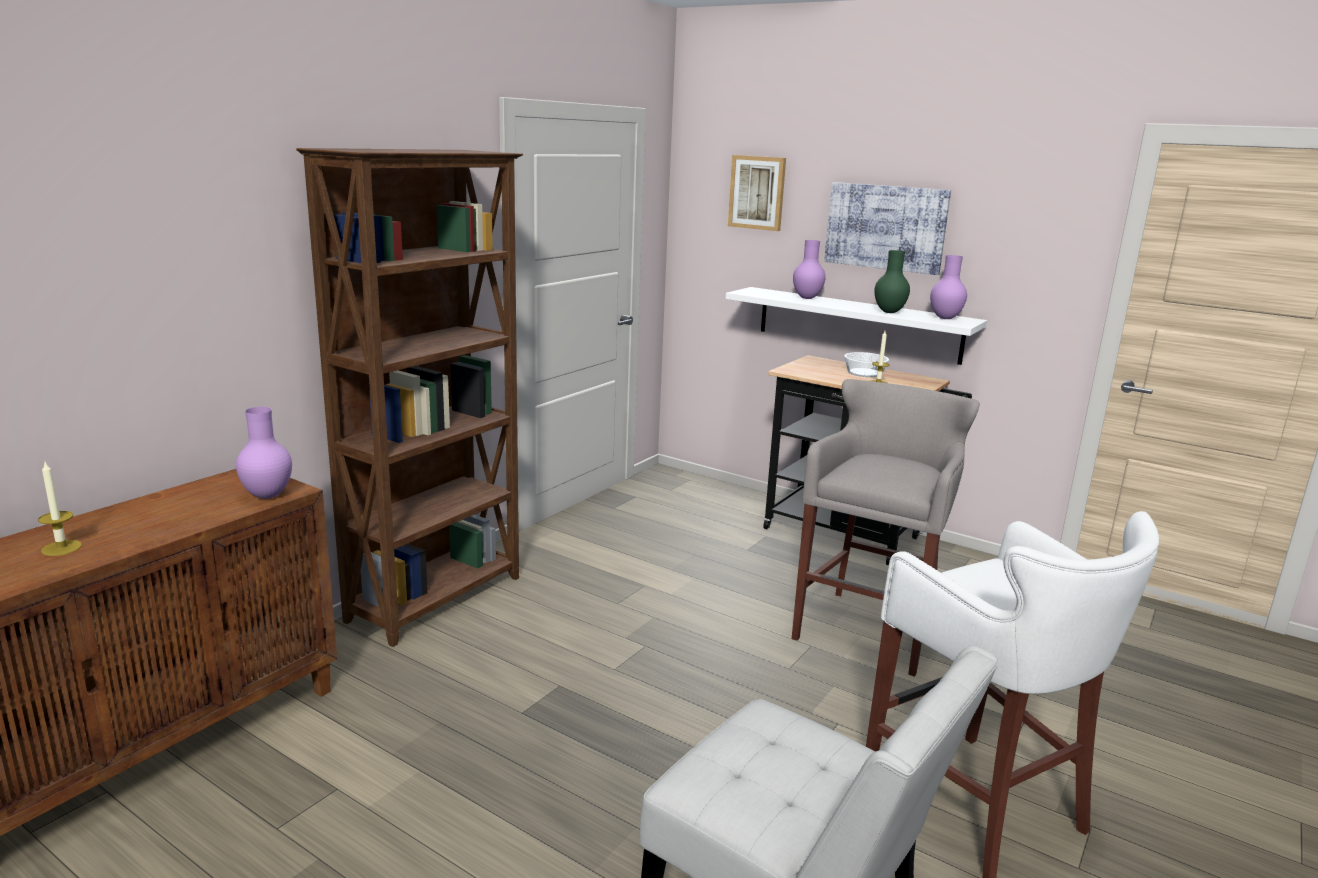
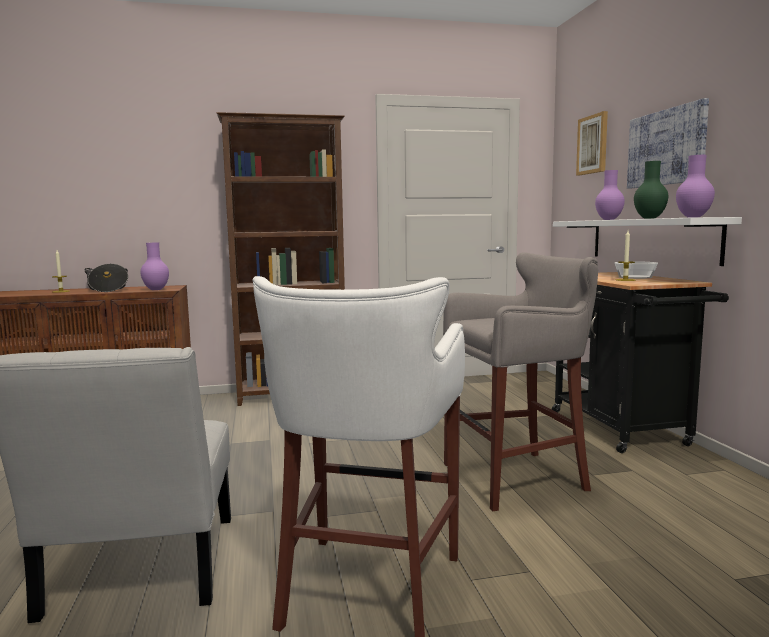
camera: 45 degrees right, 10 degrees down
(150, 516) = (107, 289): none -> cooking pot

